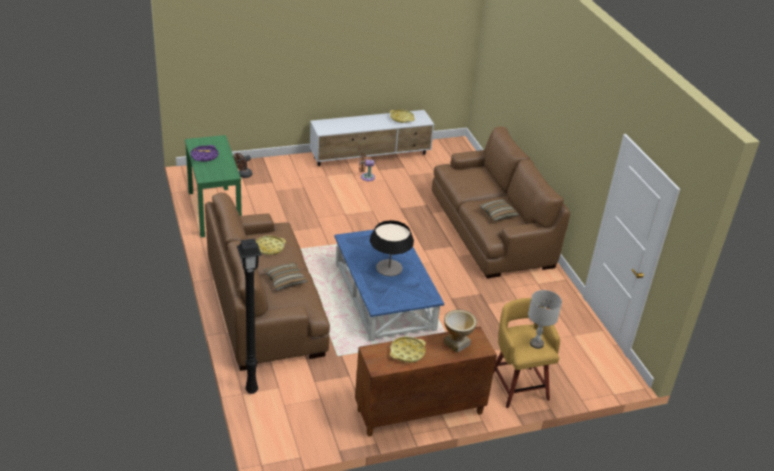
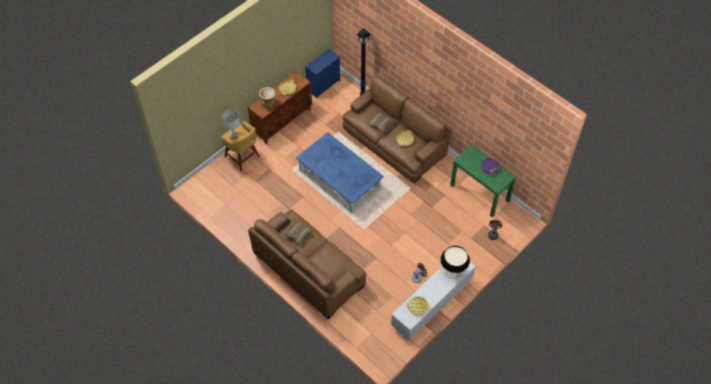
camera: 155 degrees right, 20 degrees up
(302, 440) = (323, 85): none -> blue dresser
(389, 268) = (338, 166): table lamp -> table lamp (453, 271)

